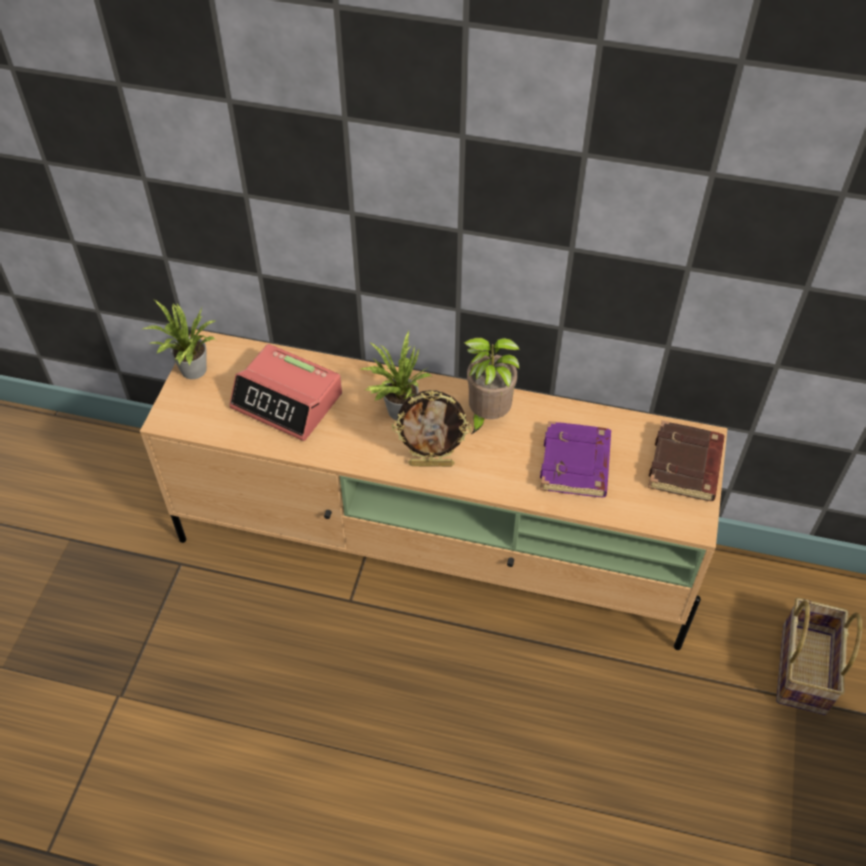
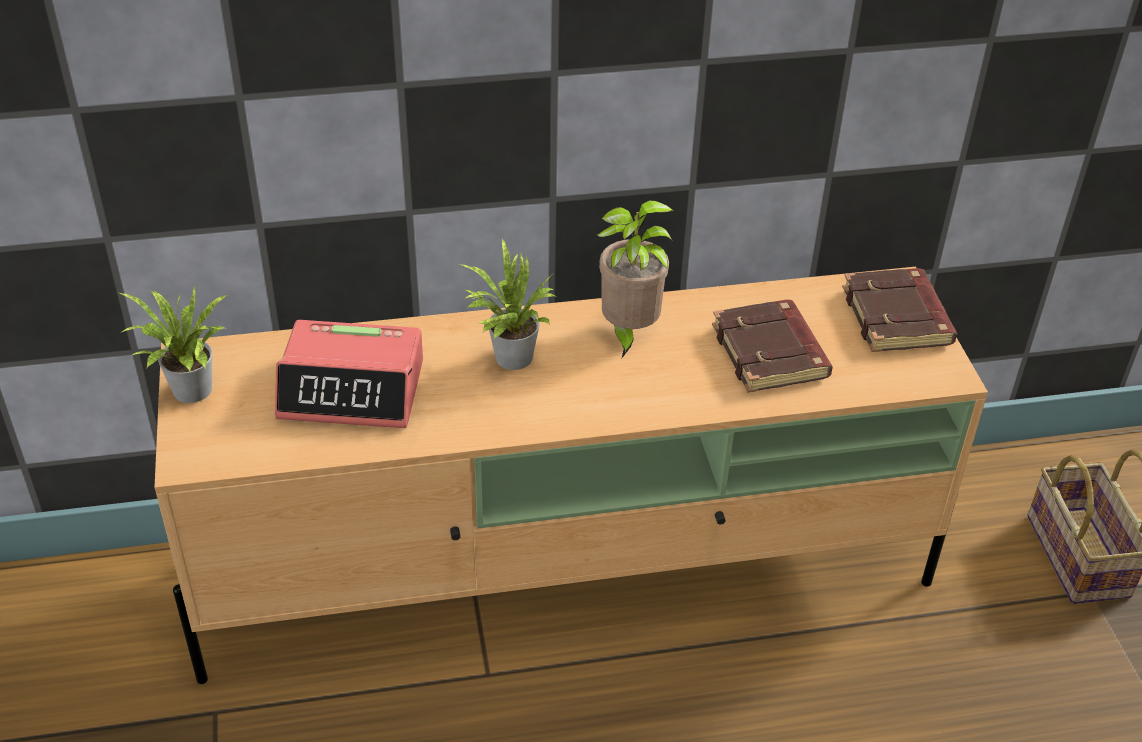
camera: 25 degrees left, 10 degrees down
(431, 463) = (592, 405): picture frame -> none
(576, 465) = (771, 353): purple book -> brown book

